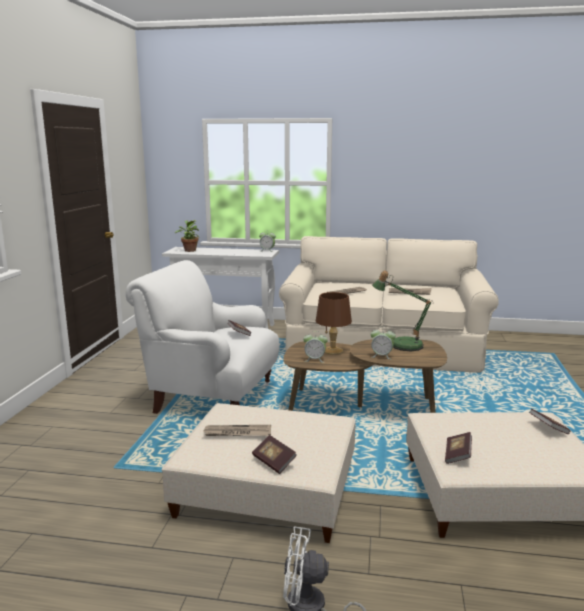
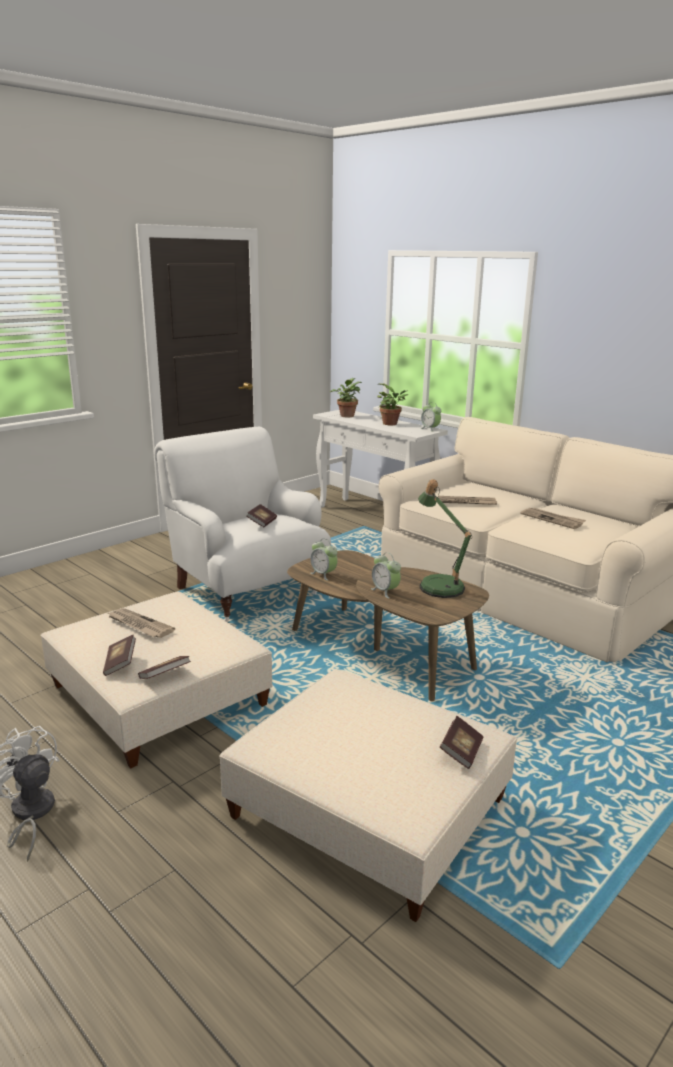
camera: 35 degrees right, 5 degrees up
(234, 251) = (391, 424): none -> potted plant
(333, 351) = (362, 570): brown table lamp -> none
(457, 455) = (293, 732): book -> book (165, 676)

